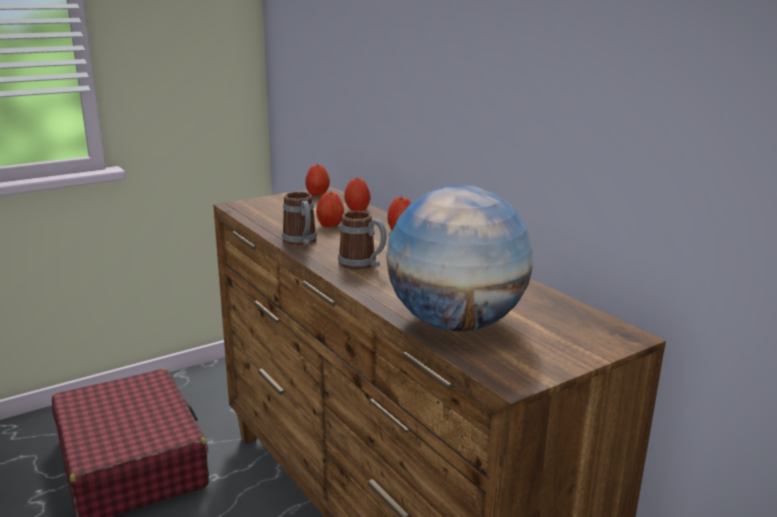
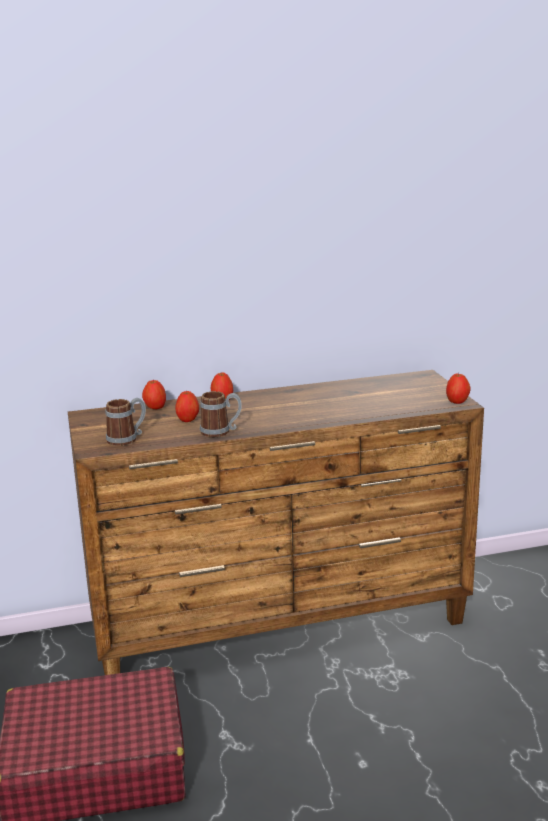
camera: 70 degrees left, 0 degrees up
(317, 194) = (93, 417): apple -> apple (457, 401)
(363, 265) = (285, 417): mug -> mug (127, 439)
(456, 323) = (392, 405): globe -> none

